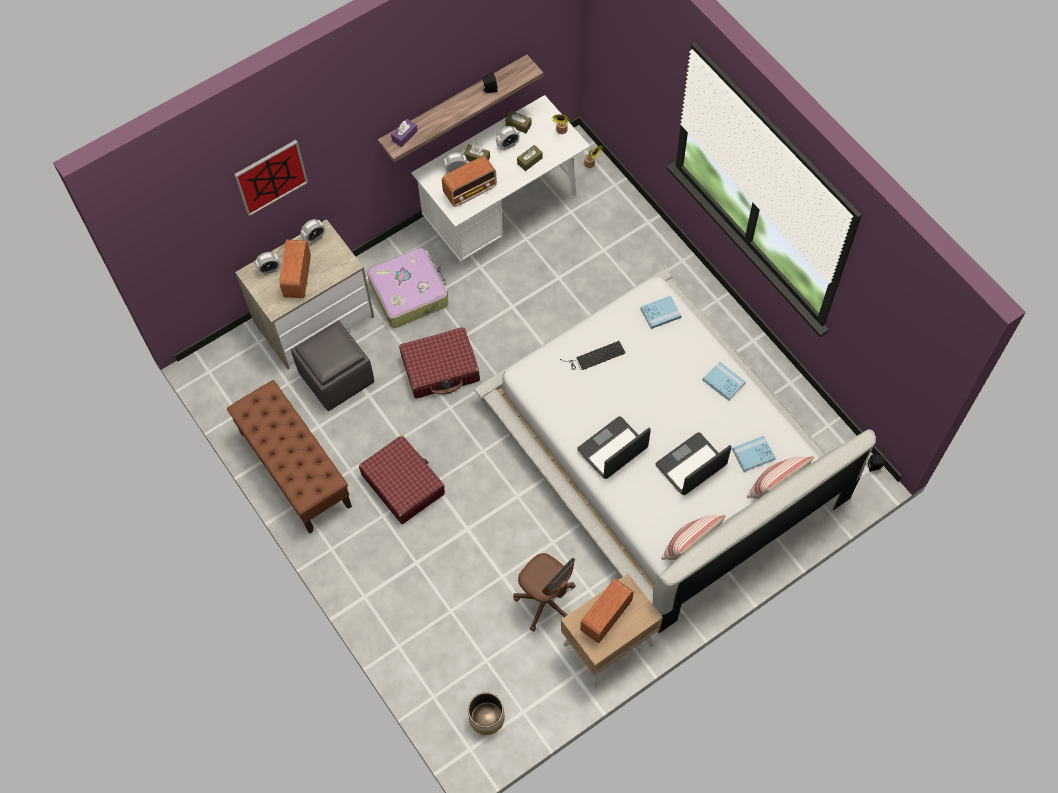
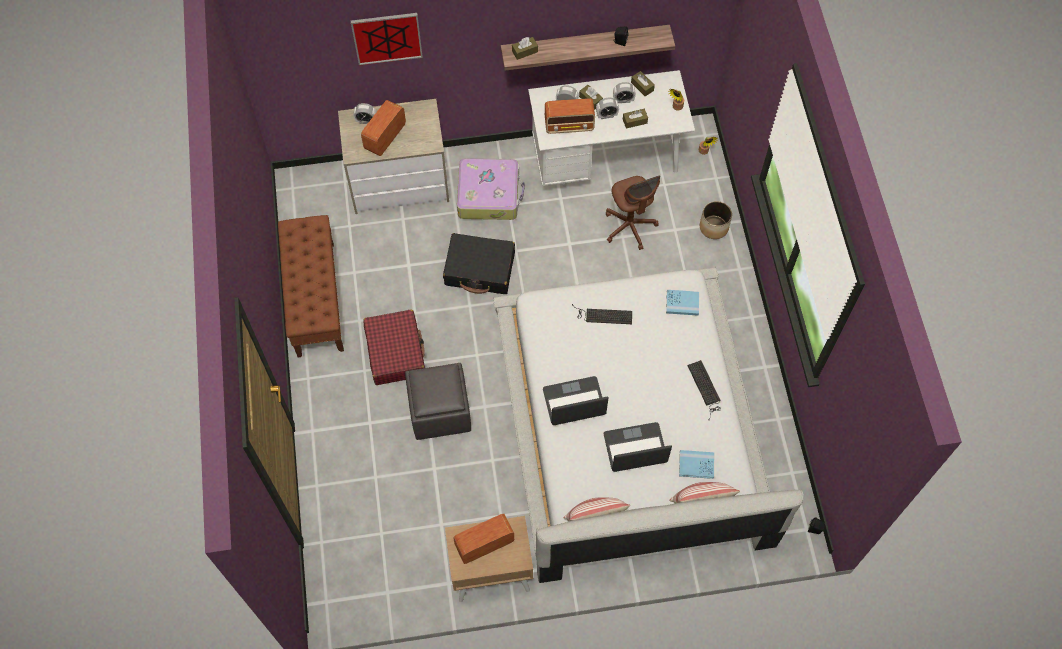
camera: 25 degrees right, 0 degrees up
(314, 238) = (417, 110): alarm clock -> alarm clock (606, 115)
(335, 377) = (390, 238): grey ottoman -> grey ottoman (439, 410)
(404, 136) = (525, 51): purple tissue box -> brown tissue box
(440, 368) = (480, 269): red suitcase -> black suitcase
(487, 718) = (355, 582): planter -> planter (714, 227)
(546, 602) = (458, 508): brown office chair -> brown office chair (629, 227)
(723, 382) = (705, 388): blue book -> keyboard

